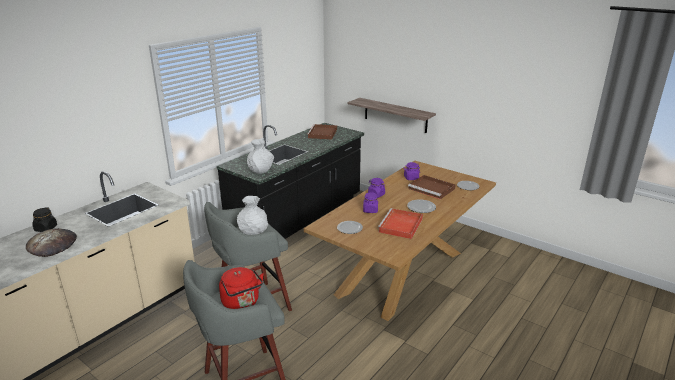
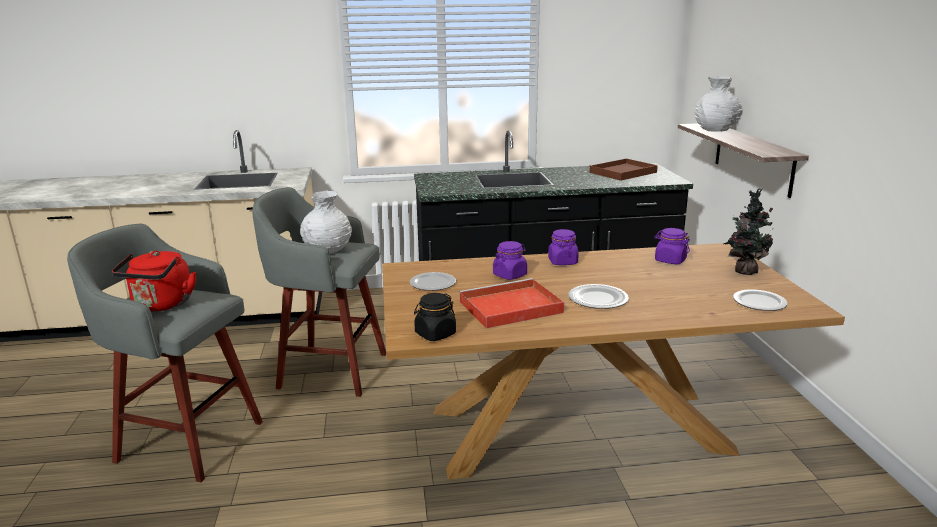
camera: 45 degrees right, 5 degrees down
(46, 228) = (156, 177): black jar -> black jar (435, 334)
(52, 245) = (129, 189): bread -> none
(261, 170) = (447, 188): white vase -> white vase (715, 129)
(432, 189) = (676, 284): brown tray -> none
(441, 174) = (743, 271): none -> potted plant

